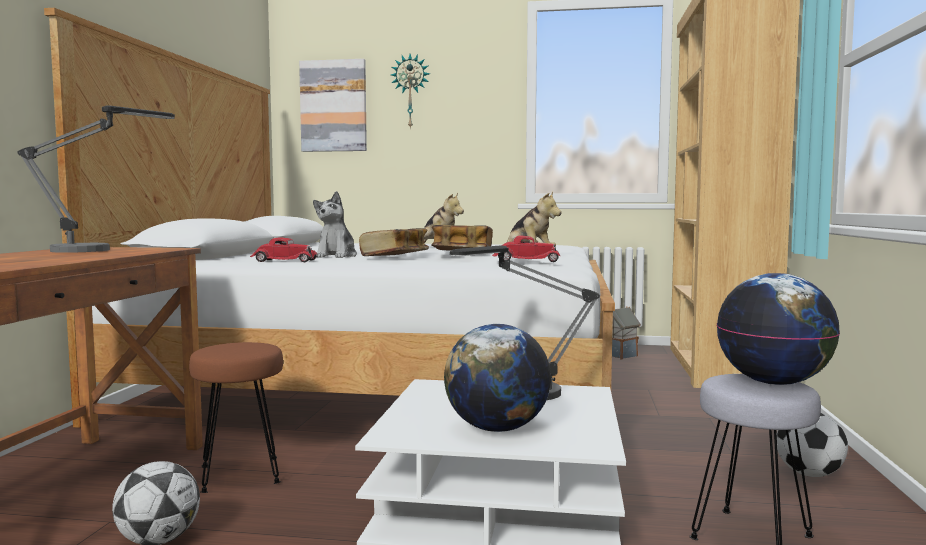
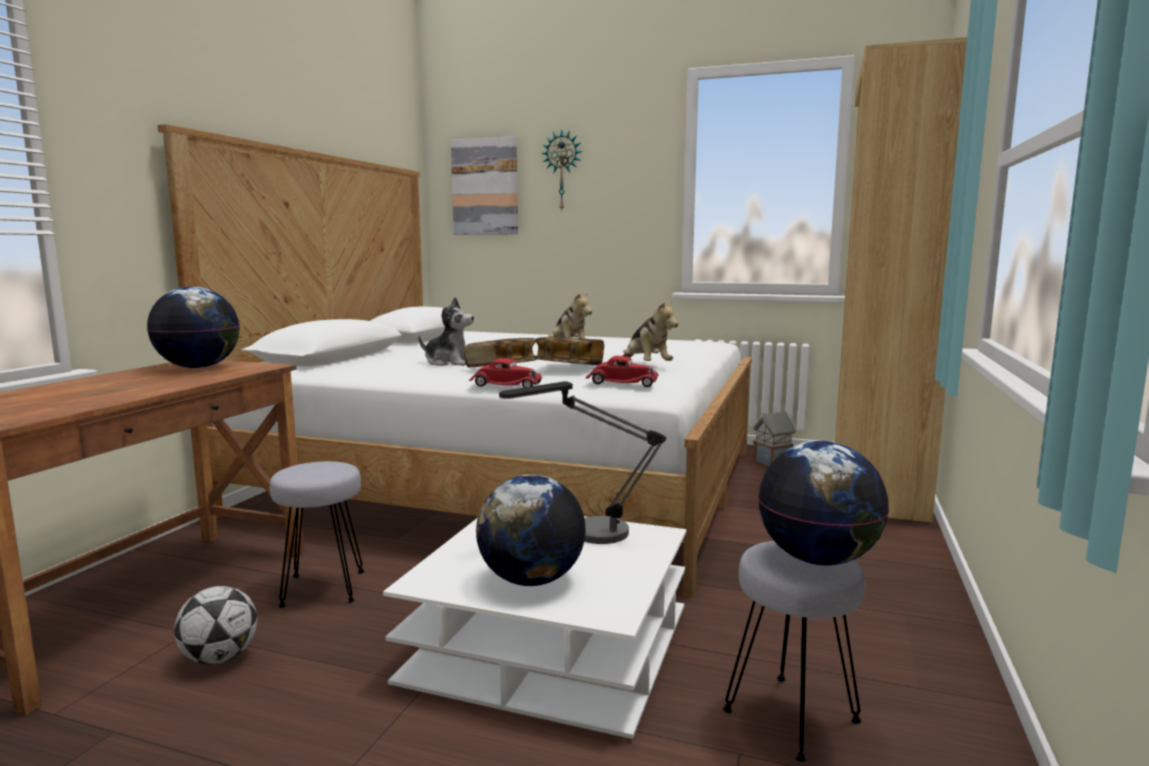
camera: 10 degrees right, 5 degrees up
(98, 249) = (199, 367): table lamp -> globe
(240, 474) = (323, 588): brown stool -> grey stool
(283, 261) = (389, 371): red toy car -> red toy car (505, 385)
(336, 256) = (449, 363): plush toy -> plush toy turned 90 degrees counterclockwise
(809, 474) = (902, 639): football -> none

